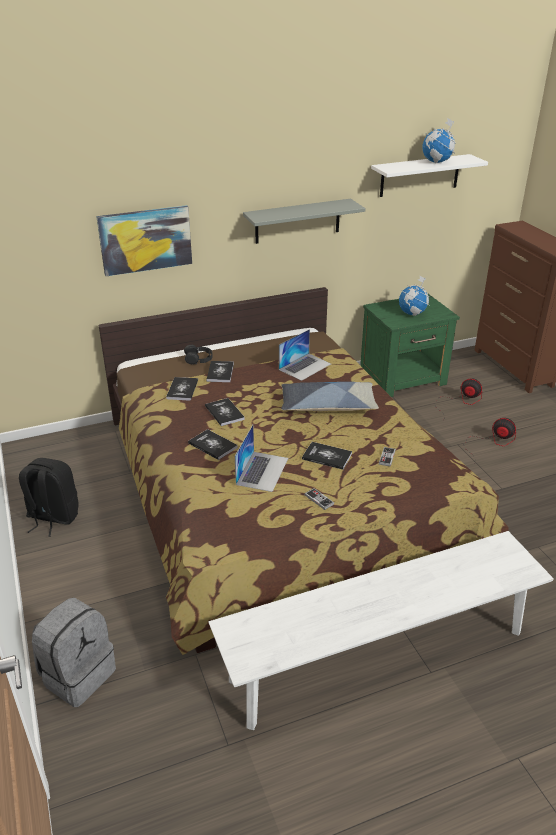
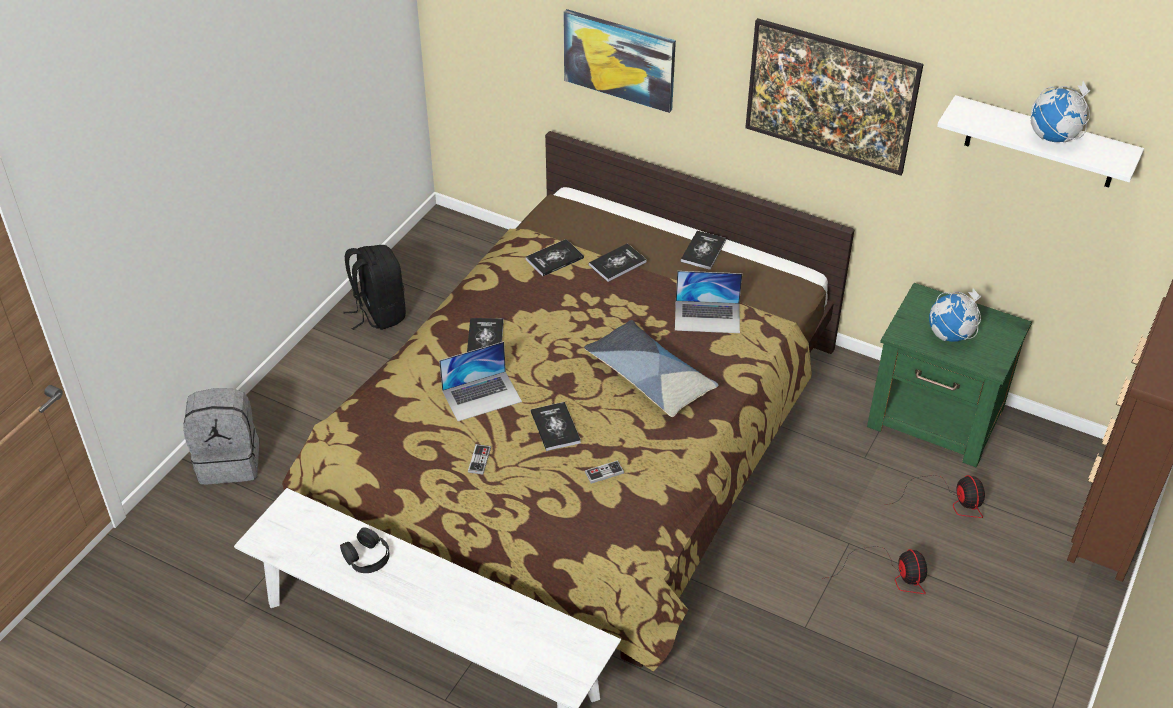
camera: 50 degrees right, 10 degrees up
(198, 358) = (630, 232): black headphones -> black headphones (367, 557)
(224, 413) = (547, 312): book -> book (703, 251)
(297, 221) = (827, 123): grey shelf -> picture

